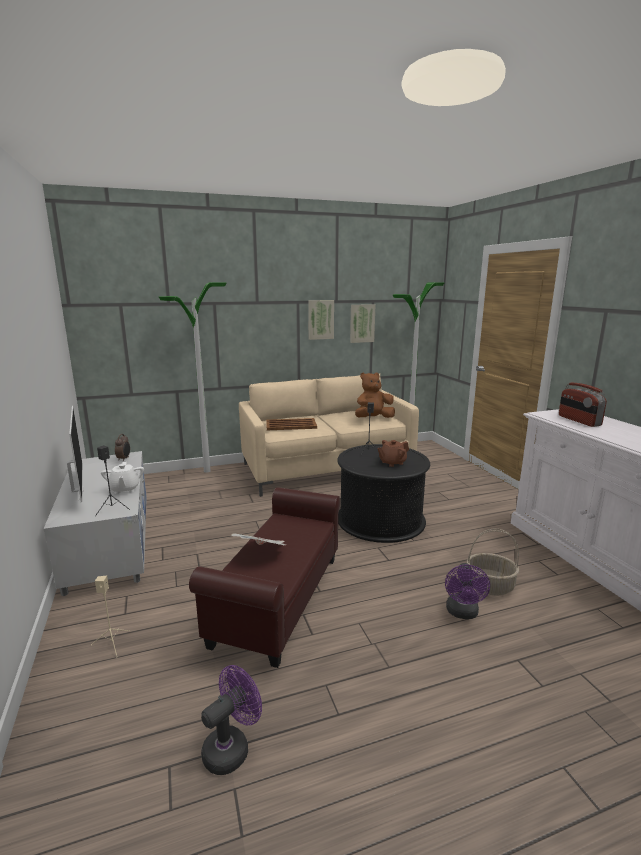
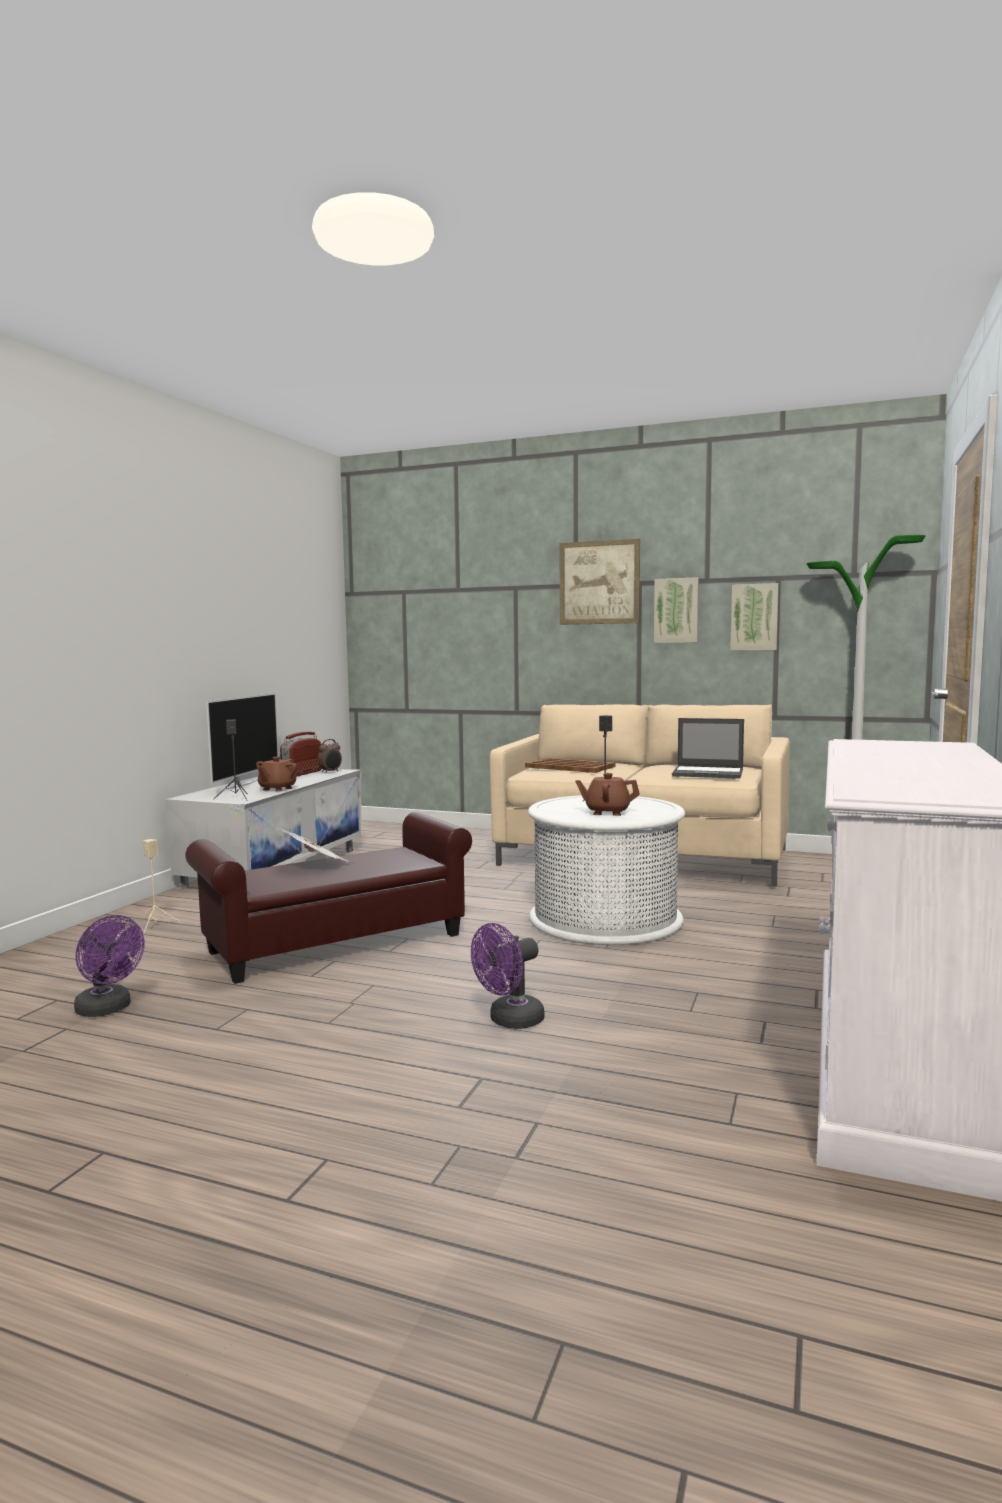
camera: 40 degrees right, 10 degrees down
(125, 489) = (277, 789): white teapot -> brown teapot
(207, 471) = (484, 833): floor lamp -> none
(231, 747) = (108, 1009): purple fan -> purple fan turned 45 degrees clockwise
(273, 301) = (599, 582): none -> picture
(373, 418) = (709, 773): brown plush toy -> laptop
(380, 519) = (605, 919): black coffee table -> white coffee table
(490, 585) = (612, 1015): basket -> none
(578, 421) = (891, 749): radio -> radio (301, 773)

